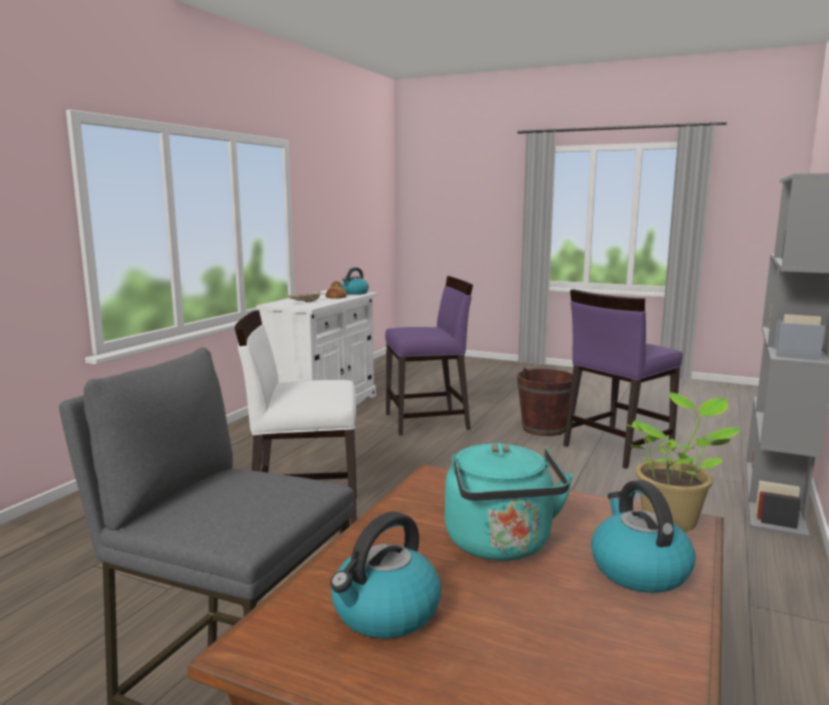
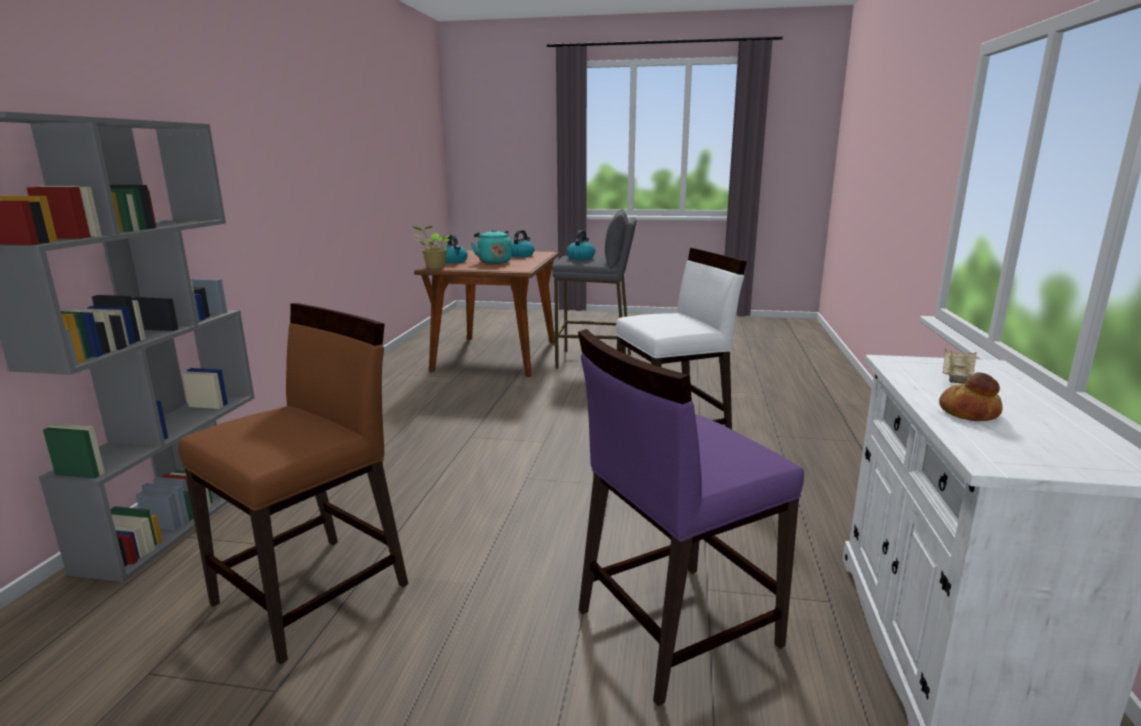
camera: 165 degrees right, 5 degrees up
(355, 293) = (1008, 453): kettle -> kettle (581, 257)
(544, 429) = (430, 640): brown bucket -> none
(616, 448) = (314, 593): purple chair -> brown chair

